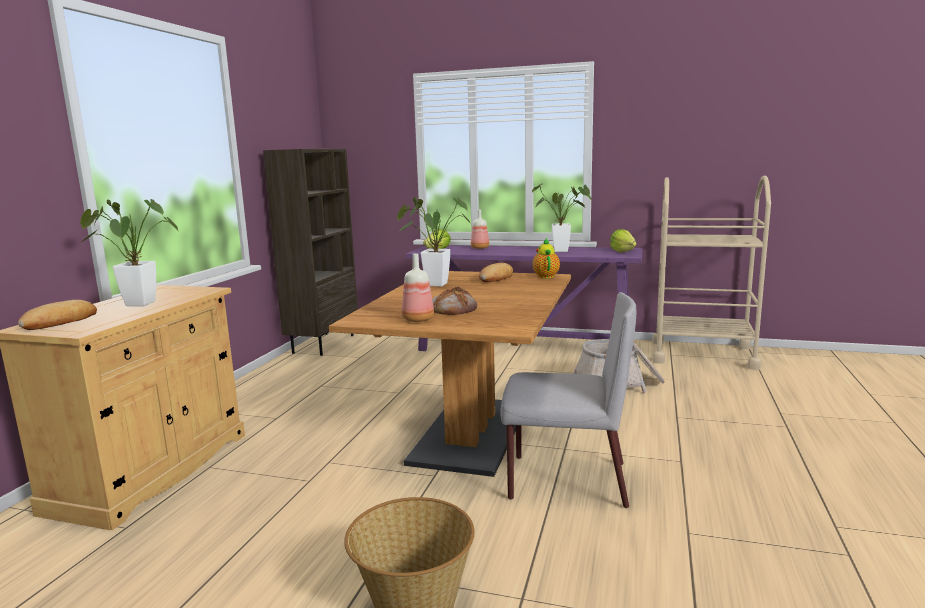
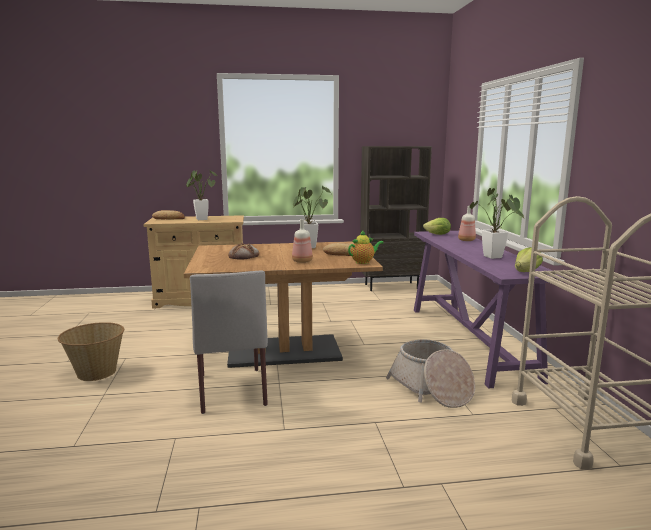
camera: 65 degrees right, 0 degrees up
(417, 320) = (214, 254): bottle -> bottle (301, 261)

